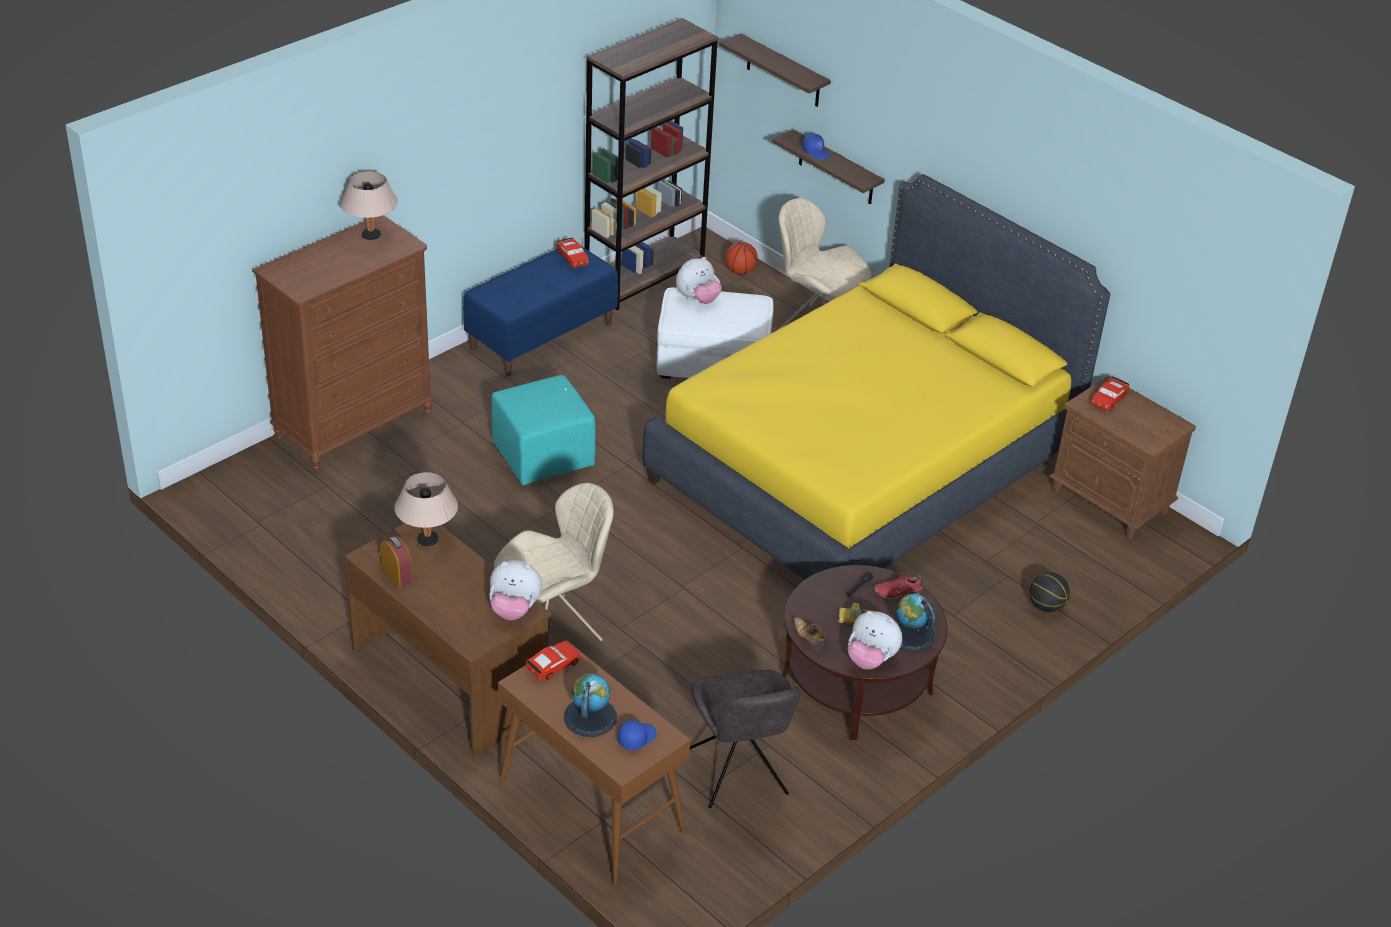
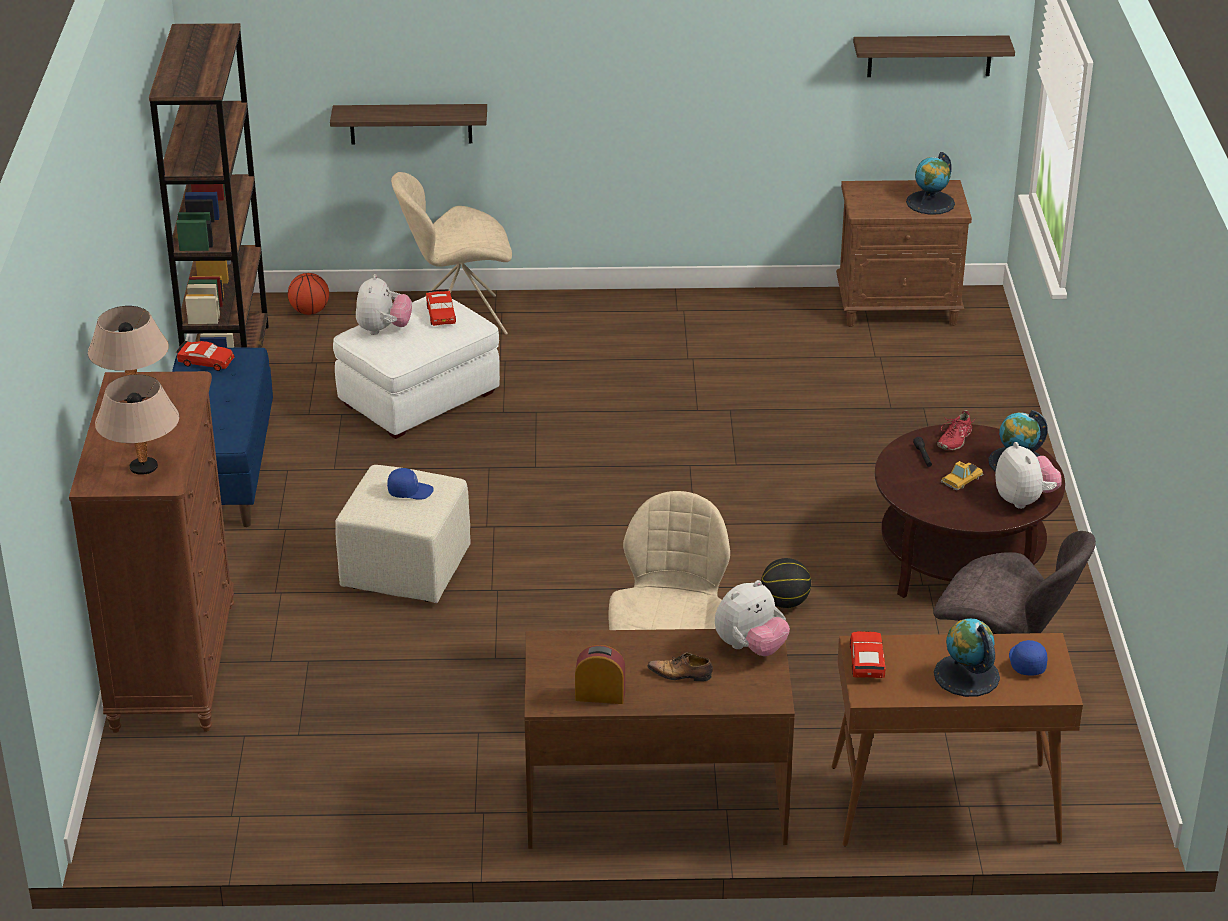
camera: 45 degrees left, 5 degrees down
(427, 539) = (572, 650): beige table lamp -> beige table lamp (143, 468)
(544, 456) = (406, 569): turquoise ottoman -> beige ottoman
(783, 71) = (303, 40): shelf -> shelf (929, 56)
(808, 637) = (956, 517): shoe -> shoe (681, 675)
(816, 152) = (390, 112): blue cap -> blue cap (410, 491)
(863, 467) = (685, 400): yellow bed -> none
(871, 659) = (1024, 500): plush toy -> plush toy turned 90 degrees counterclockwise
(1046, 607) = (985, 410): basketball -> basketball (785, 603)
(1108, 399) = (873, 197): red toy car -> red toy car (441, 314)
(1142, 427) = (930, 203): none -> globe

